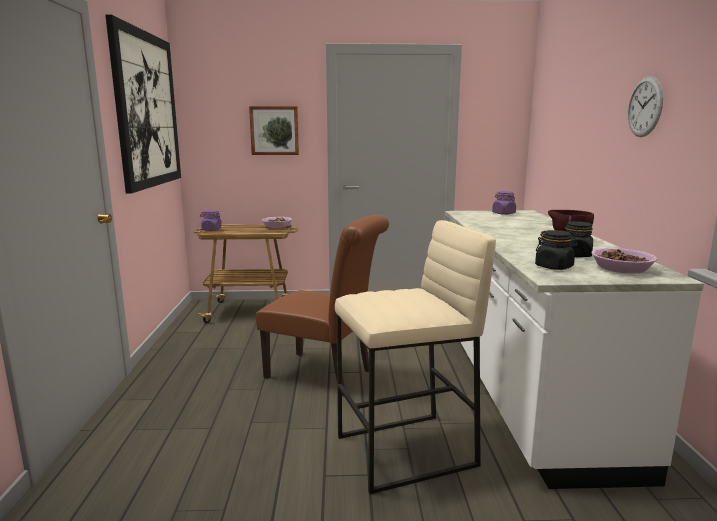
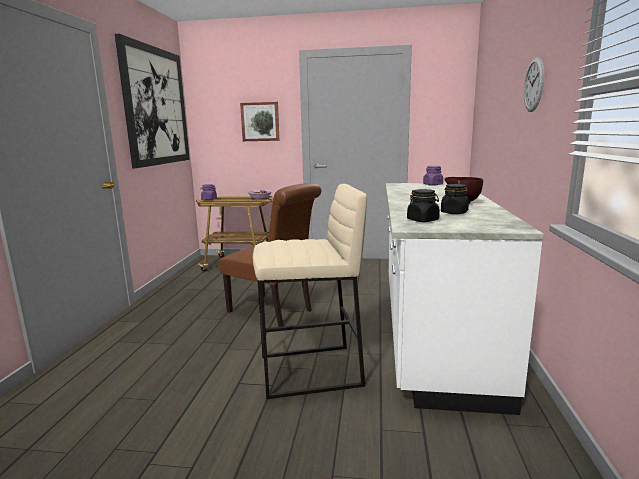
camera: 10 degrees right, 0 degrees up
(621, 268) = (480, 222): bowl -> none

